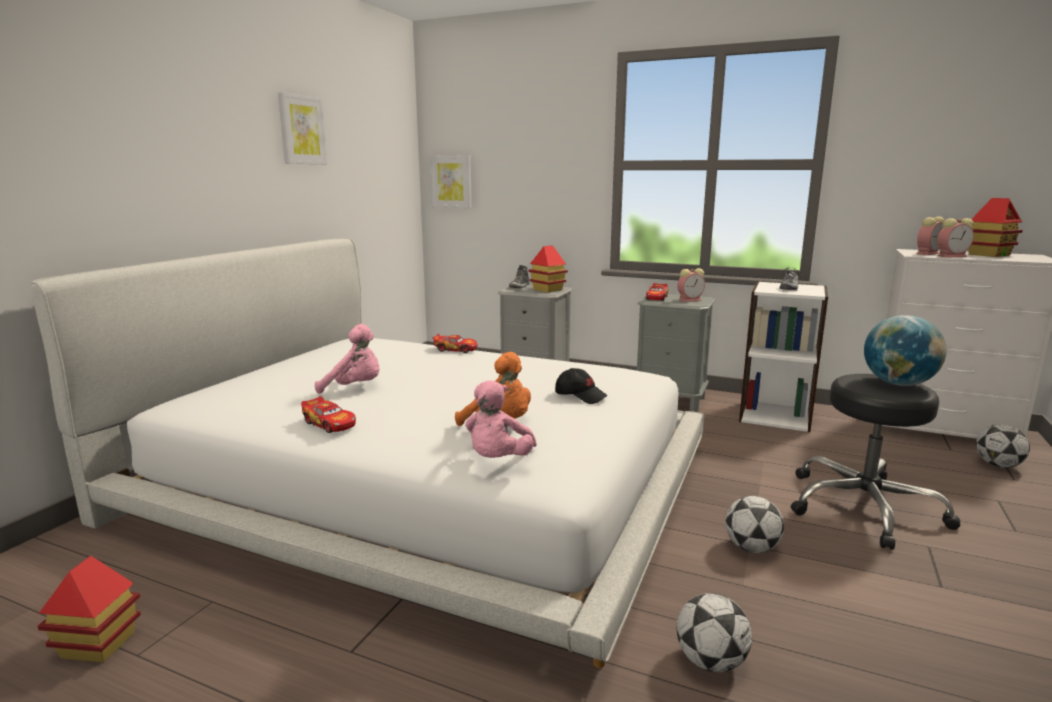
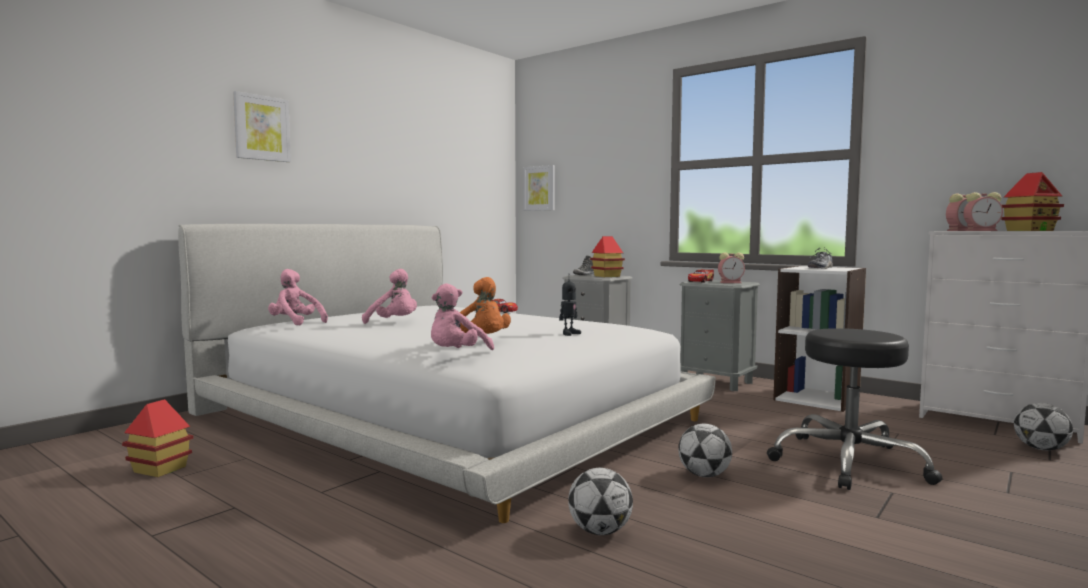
camera: 15 degrees right, 10 degrees down
(223, 399) = (295, 323): none -> pink plush toy
(302, 130) = (404, 139): picture -> picture (261, 128)
(329, 424) = (355, 335): toy car -> none
(580, 396) = (569, 333): black cap -> toy robot
(898, 384) = (873, 333): globe -> none

